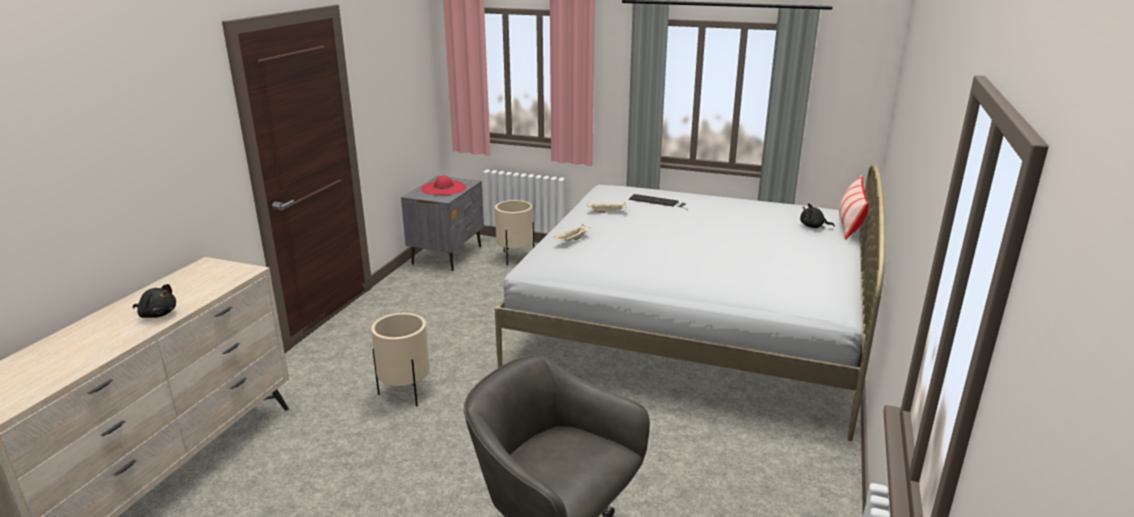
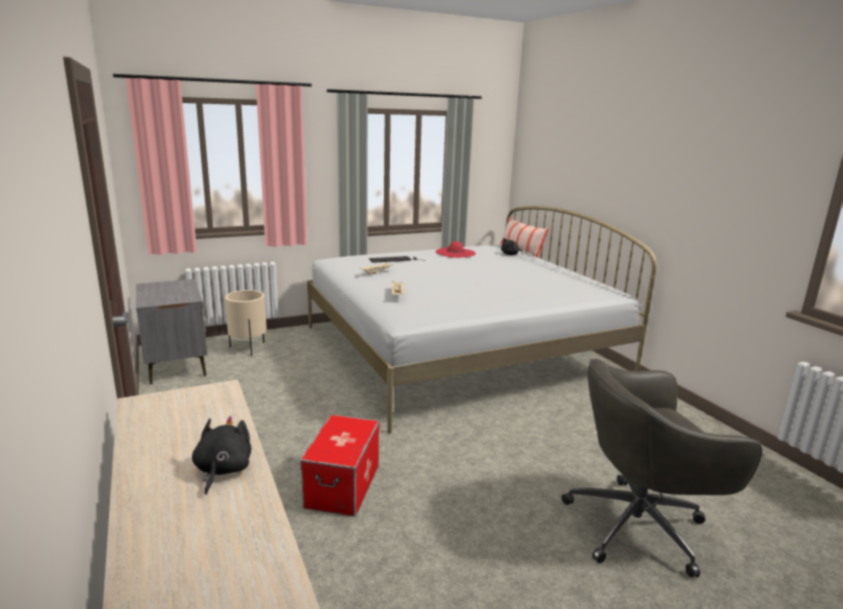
camera: 45 degrees left, 5 degrees down
(157, 314) = (222, 470): black plush toy -> black plush toy turned 60 degrees counterclockwise
(405, 393) = (342, 485): beige planter -> storage box
(443, 188) = (169, 291): red hat -> red hat (455, 253)

